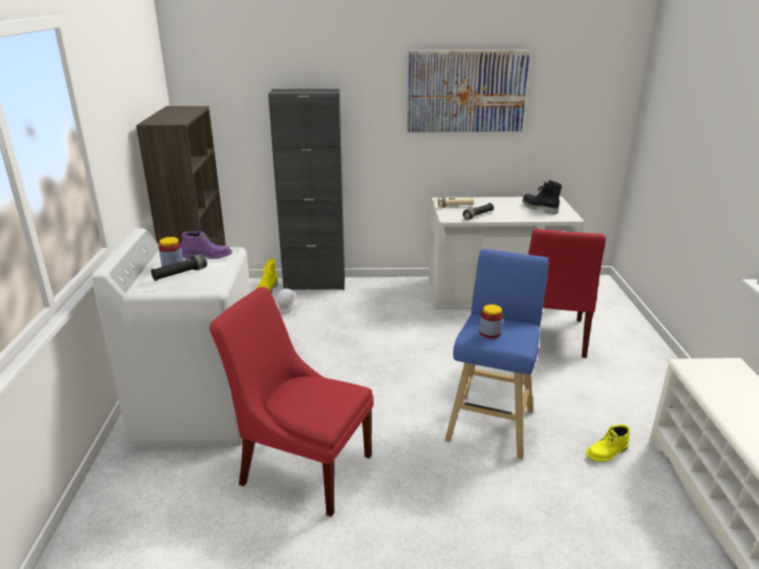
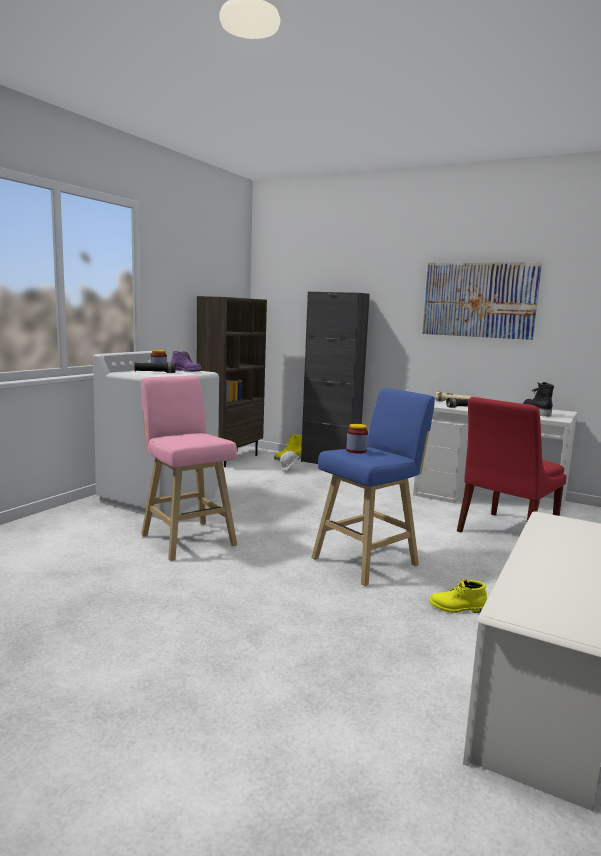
camera: 30 degrees right, 15 degrees down
(302, 466) = (186, 539): red chair -> pink stool

